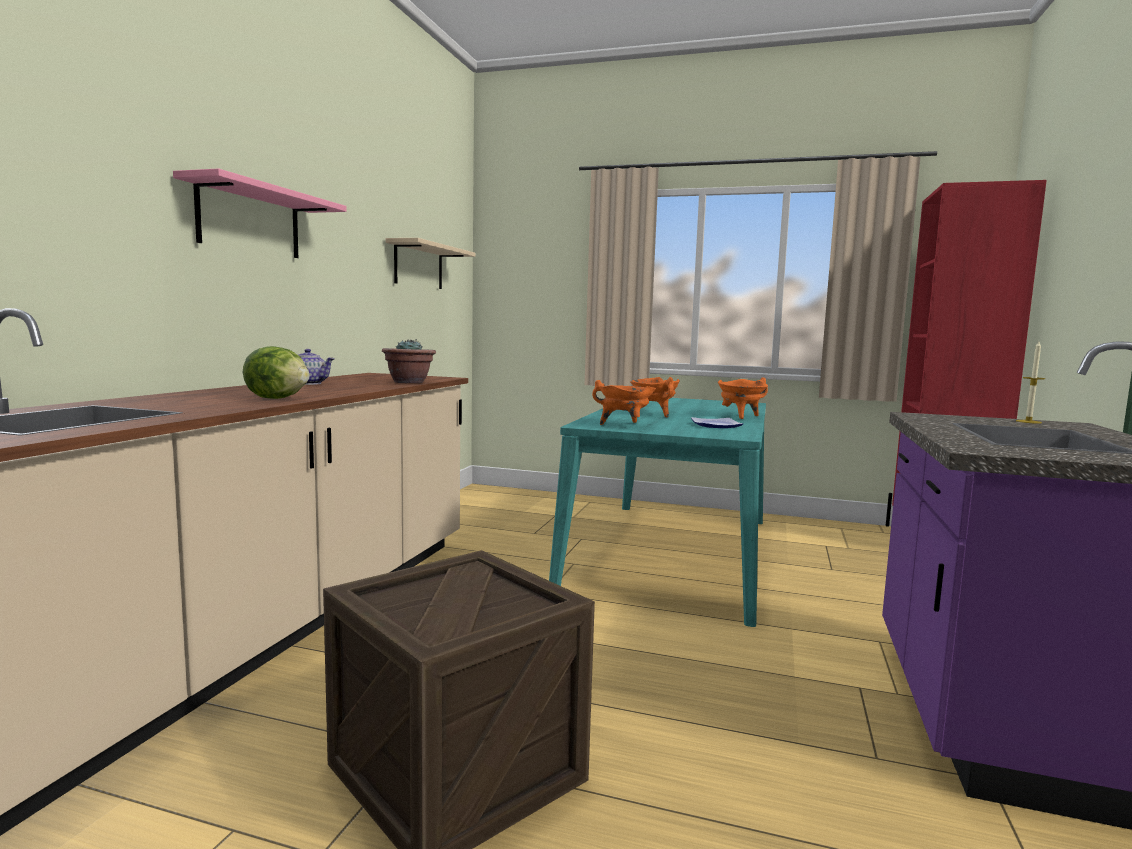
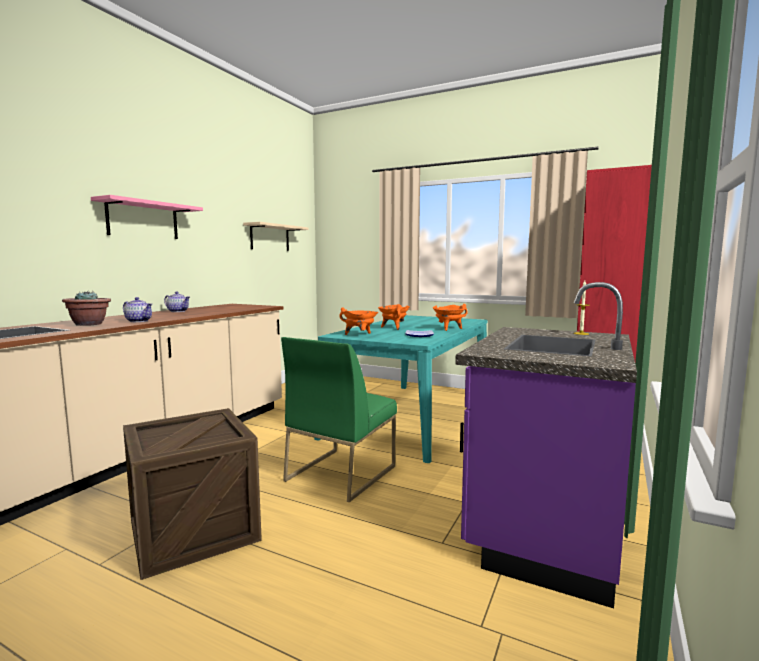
camera: 10 degrees right, 0 degrees up
(278, 398) = (138, 321): lettuce -> teapot
(409, 382) = (238, 309): potted plant -> potted plant (89, 324)
(632, 650) = (341, 473): none -> green chair

